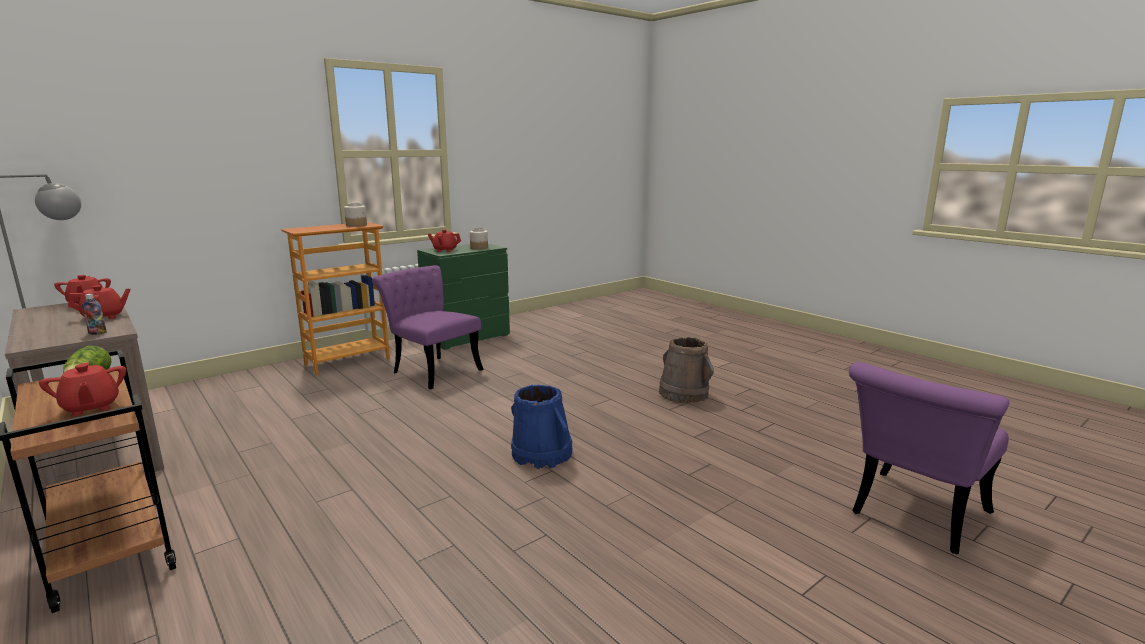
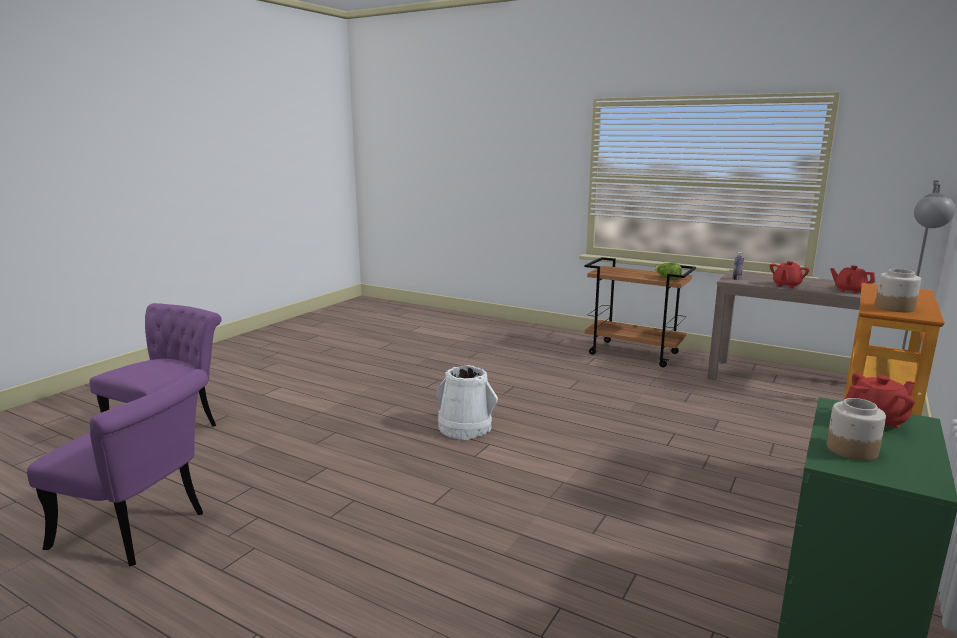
camera: 160 degrees right, 0 degrees up
(91, 408) = (622, 273): red teapot -> none
(432, 370) = (719, 509): purple chair -> purple chair (139, 532)
(541, 454) = (465, 428): blue bucket -> white bucket
(684, 394) = (333, 533): brown bucket -> none

